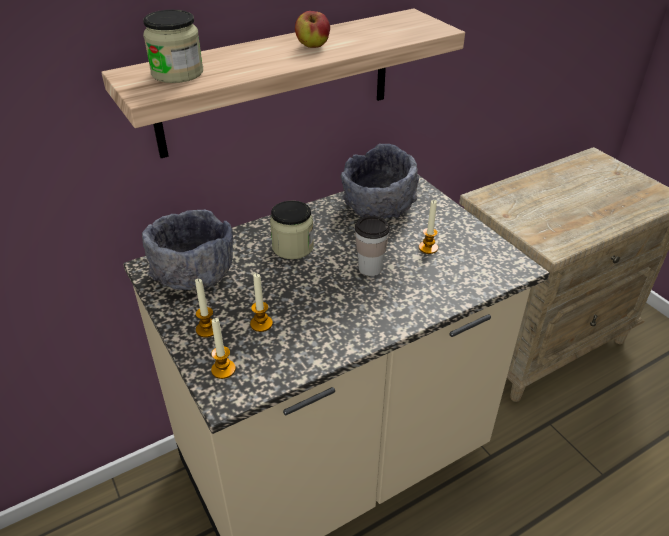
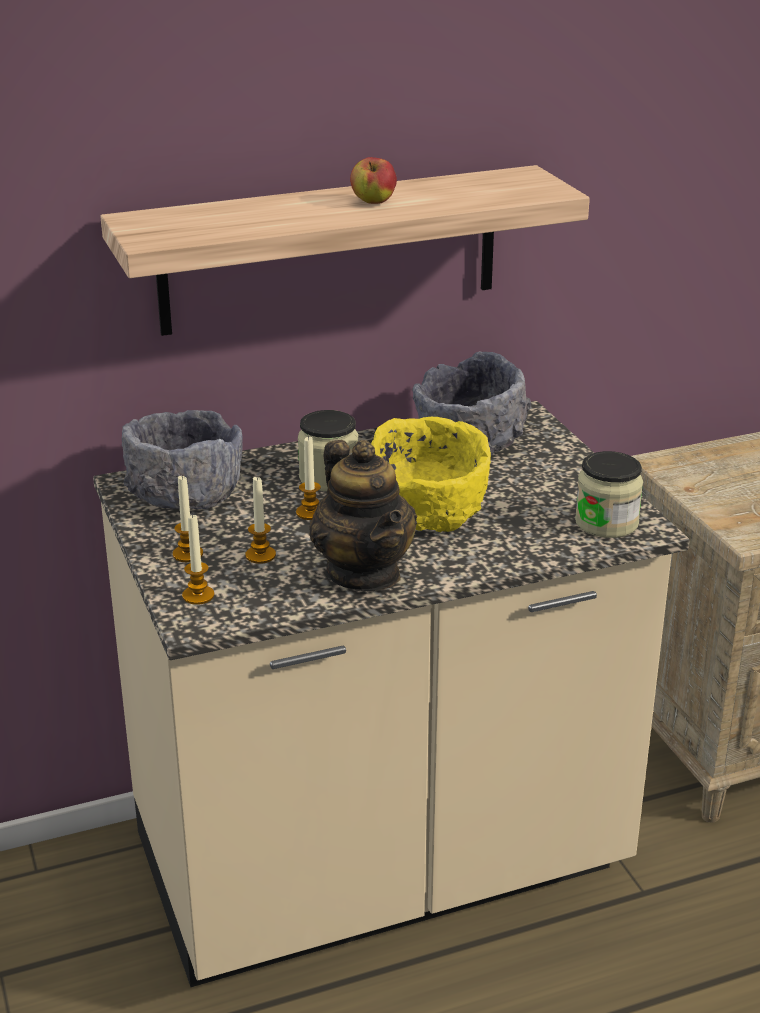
camera: 10 degrees right, 10 degrees down
(177, 73) = (192, 221): jar -> jar (606, 523)
(340, 331) = (364, 573): none -> teapot
(370, 268) = (429, 511): cup -> yellow bowl
(428, 248) = (522, 495): candle -> candle (310, 513)

